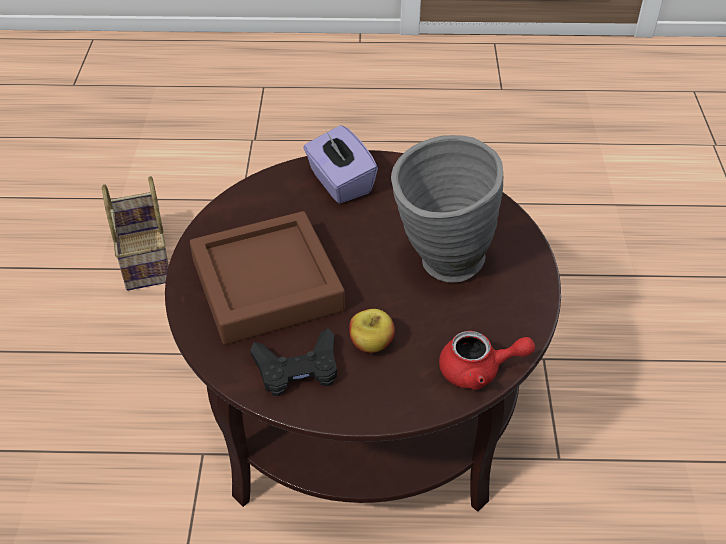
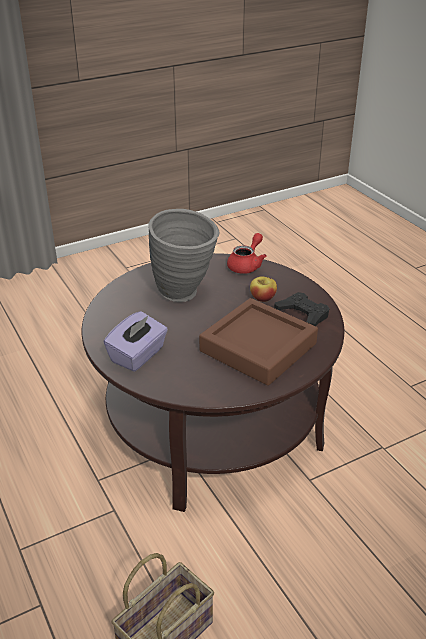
camera: 120 degrees left, 10 degrees down
(478, 370) = (246, 265): red teapot -> red teapot turned 60 degrees clockwise

